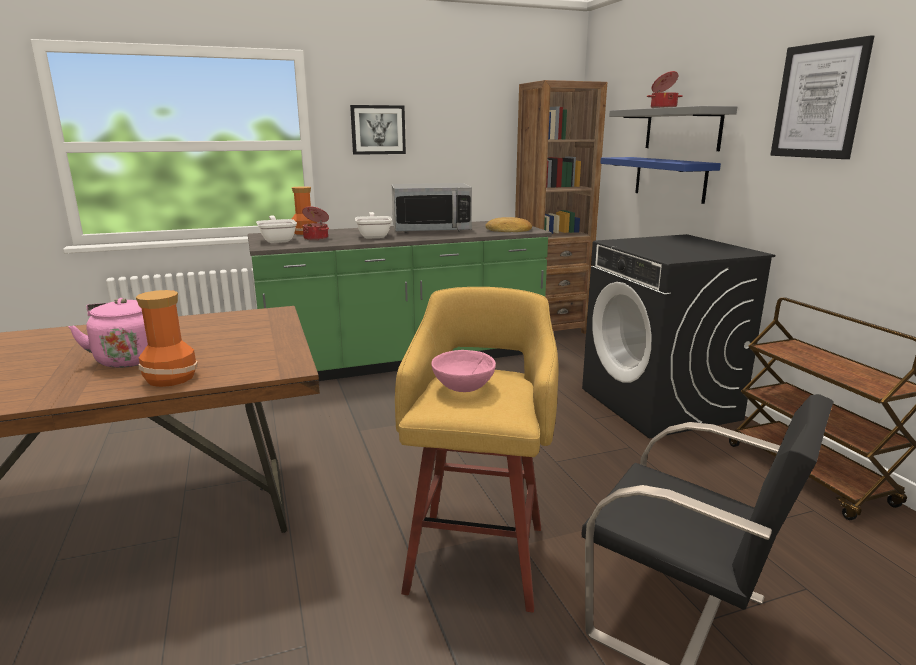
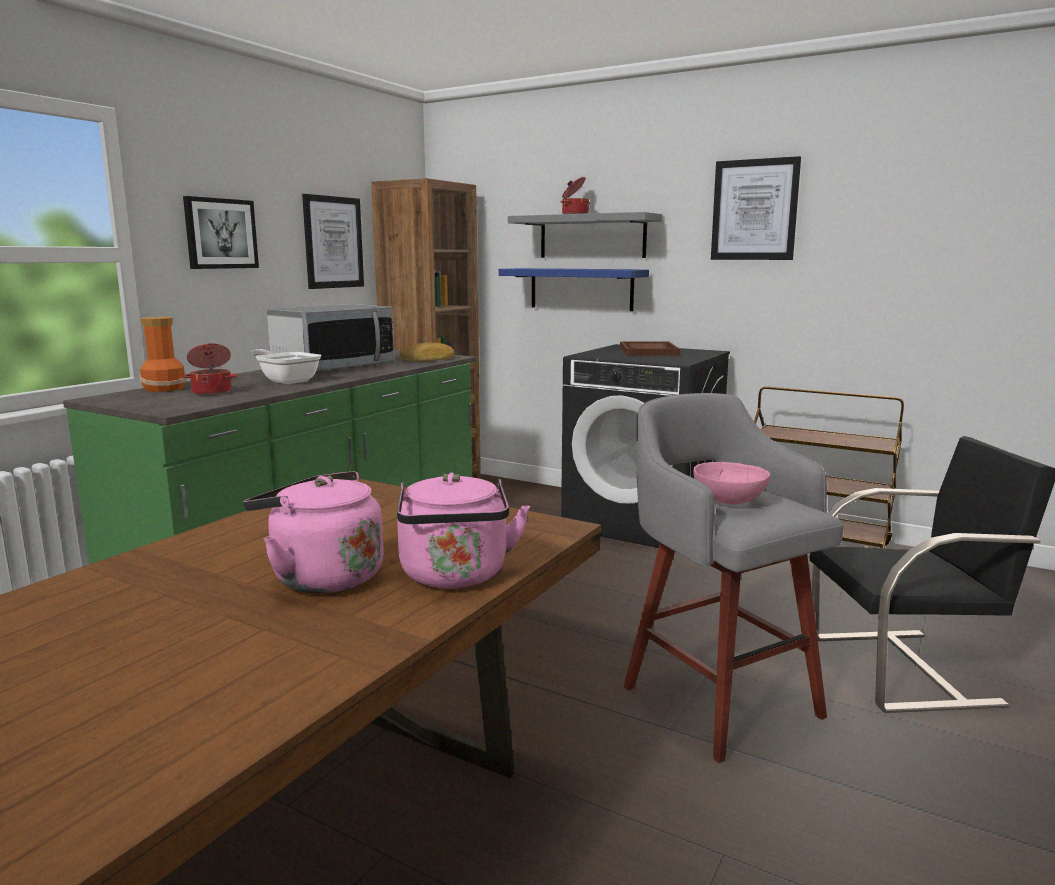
camera: 40 degrees left, 5 degrees down
(169, 378) = (455, 577): vase -> pink kettle
(278, 240) = (159, 401): frying pan -> none
(478, 134) = (333, 242): none -> picture
(478, 554) = (717, 698): yellow stool -> grey stool
(687, 244) = (648, 351): none -> brown tray

